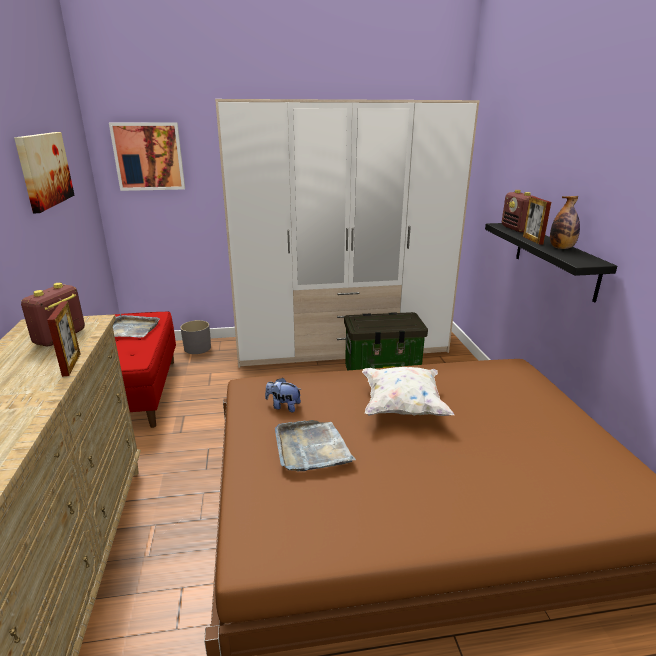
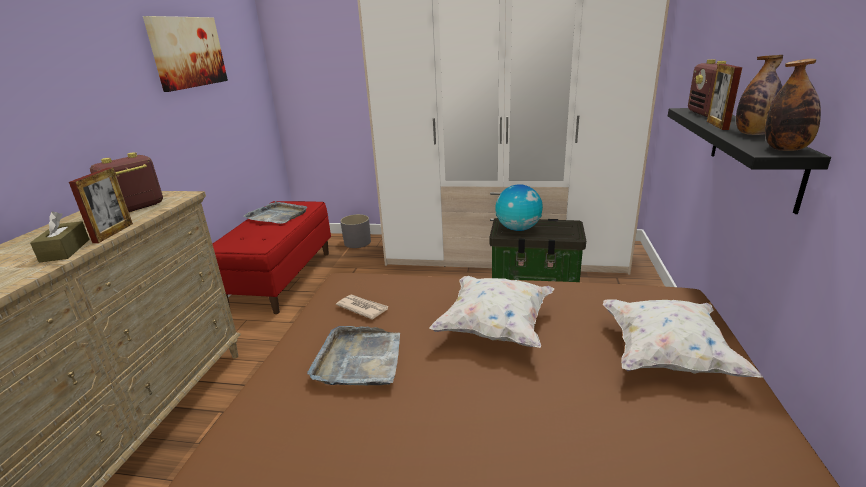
camera: 20 degrees right, 0 degrees up
(41, 386) = (65, 250): none -> brown tissue box
(148, 156) = (314, 45): picture -> none
(283, 406) = (362, 308): plush toy -> newspaper
(370, 323) = (518, 229): none -> globe
(526, 408) = (666, 355): none -> white pillow
(589, 260) = (785, 149): none -> bottle

